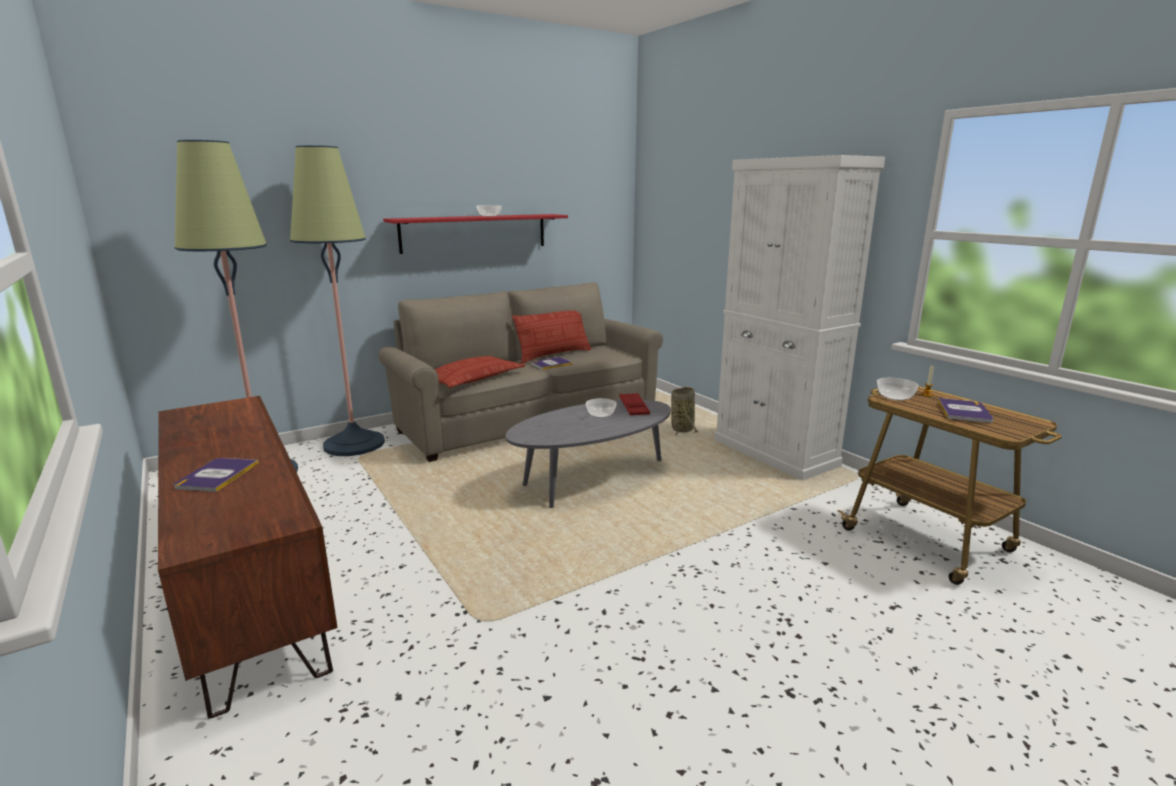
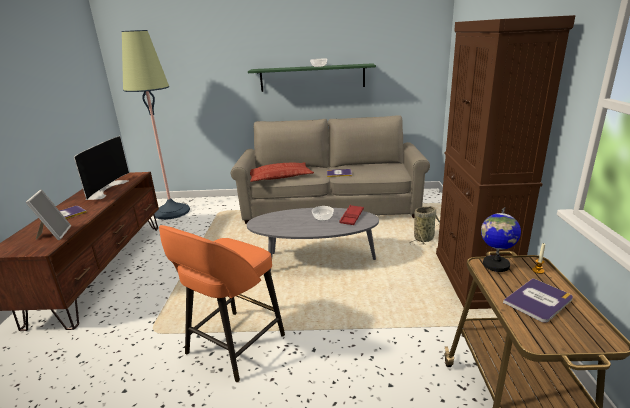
camera: 35 degrees right, 5 degrees up
(220, 430) = (106, 189): none -> television
(262, 501) = (54, 234): none -> picture frame
(354, 444) = (226, 203): floor lamp -> none
(475, 233) = (312, 77): red shelf -> green shelf
(553, 355) = (352, 166): pillow -> none
(620, 594) = (233, 346): none -> orange stool
(775, 453) = (472, 278): white cabinet -> brown cabinet
(895, 397) = (495, 265): bowl -> globe

